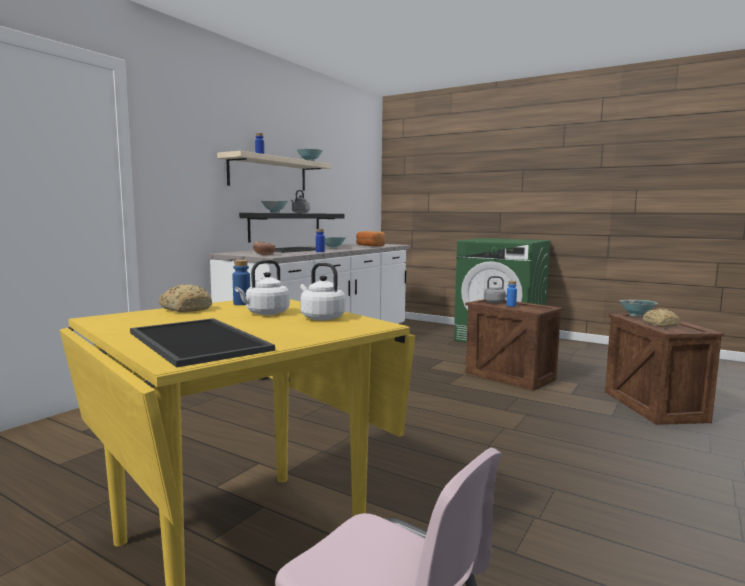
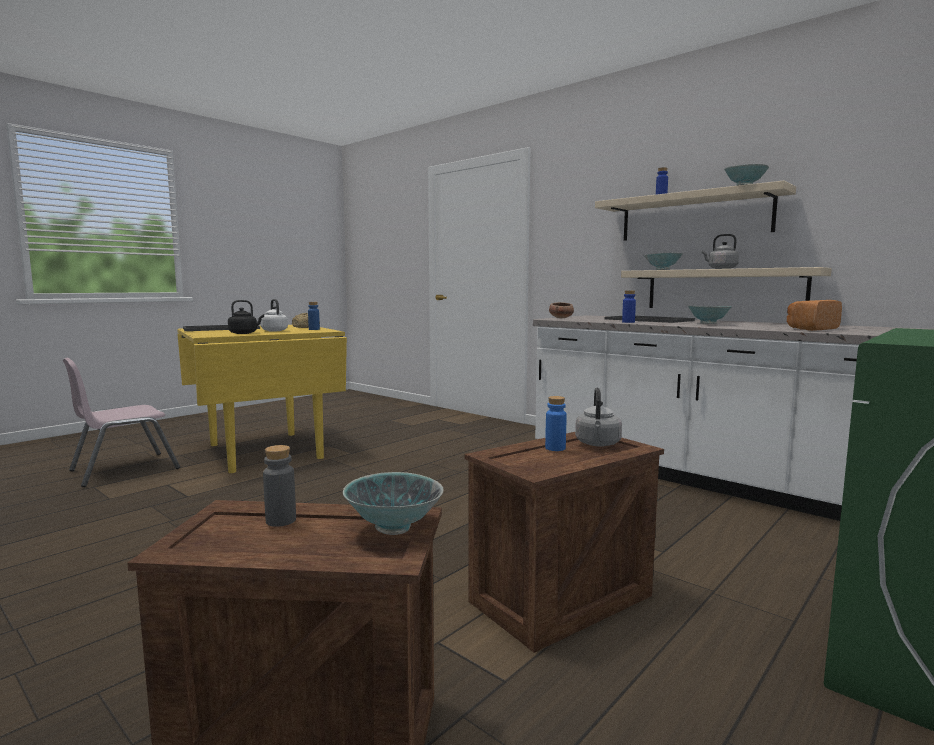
camera: 100 degrees right, 0 degrees up
(285, 226) = (723, 290): black shelf -> beige shelf
(321, 317) = (244, 333): white kettle -> black kettle
(660, 325) = (281, 520): bread -> grey bottle

